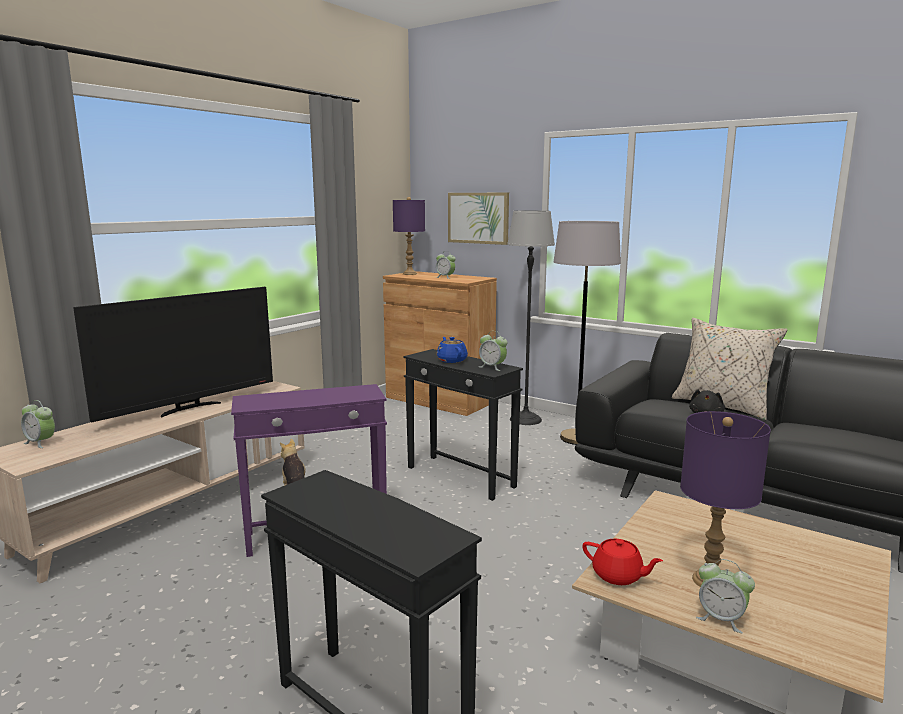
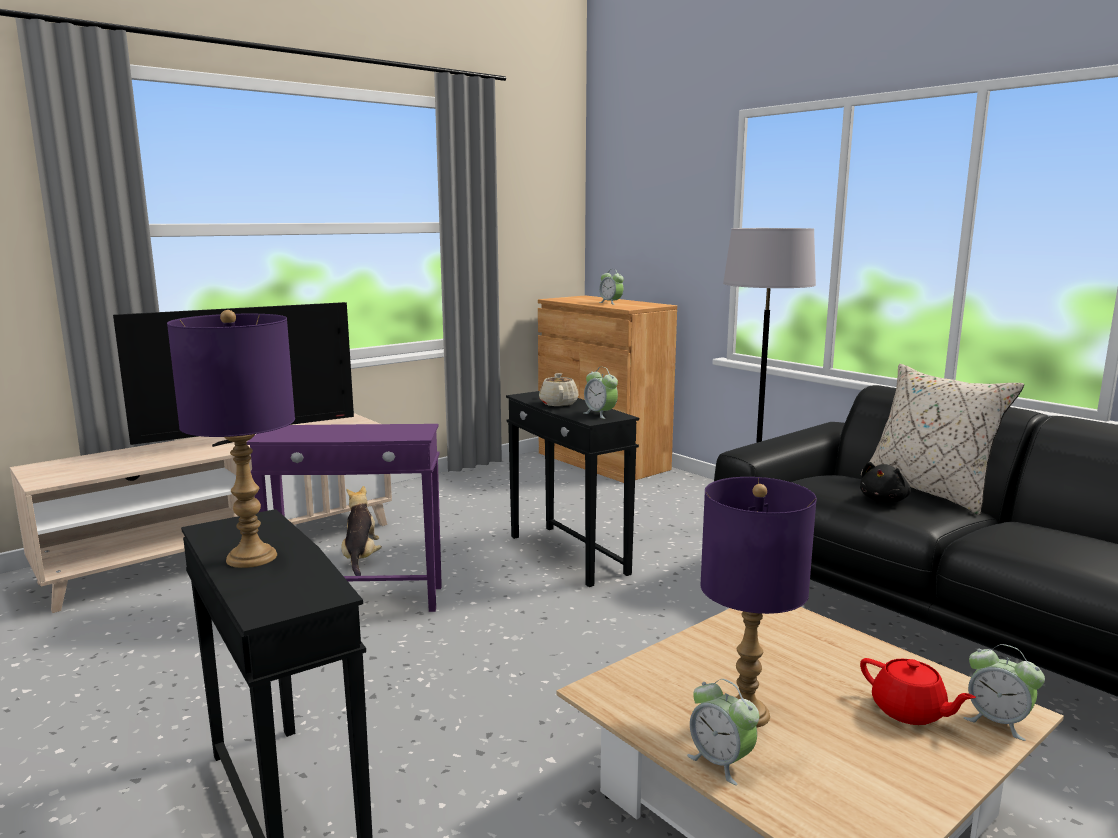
camera: 15 degrees right, 0 degrees up
(40, 443) = (75, 462): alarm clock -> alarm clock (997, 722)
(410, 274) = (573, 298): purple table lamp -> purple table lamp (252, 558)
(451, 360) = (558, 403): blue teapot -> beige teapot
(478, 218) = (659, 226): picture -> none
(526, 419) = (699, 494): floor lamp -> none
(618, 576) = (624, 689): red teapot -> red teapot (909, 712)

